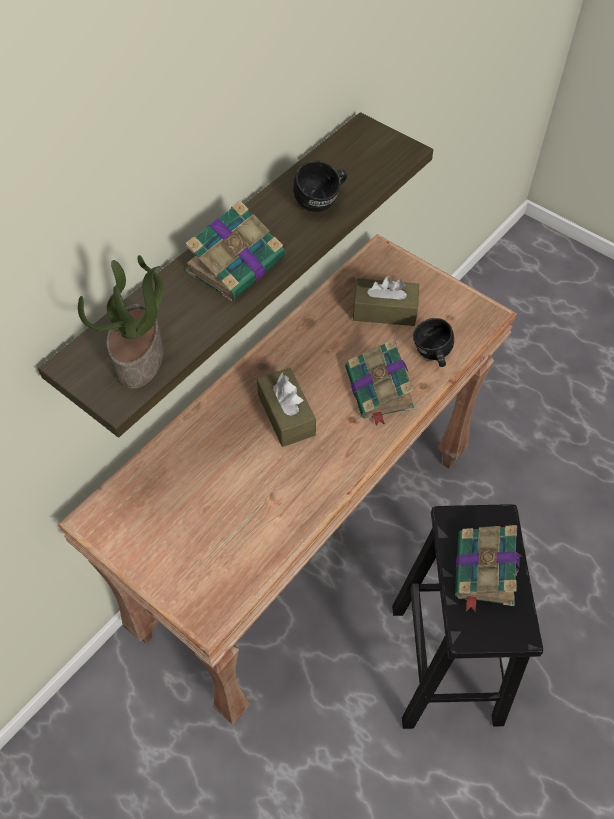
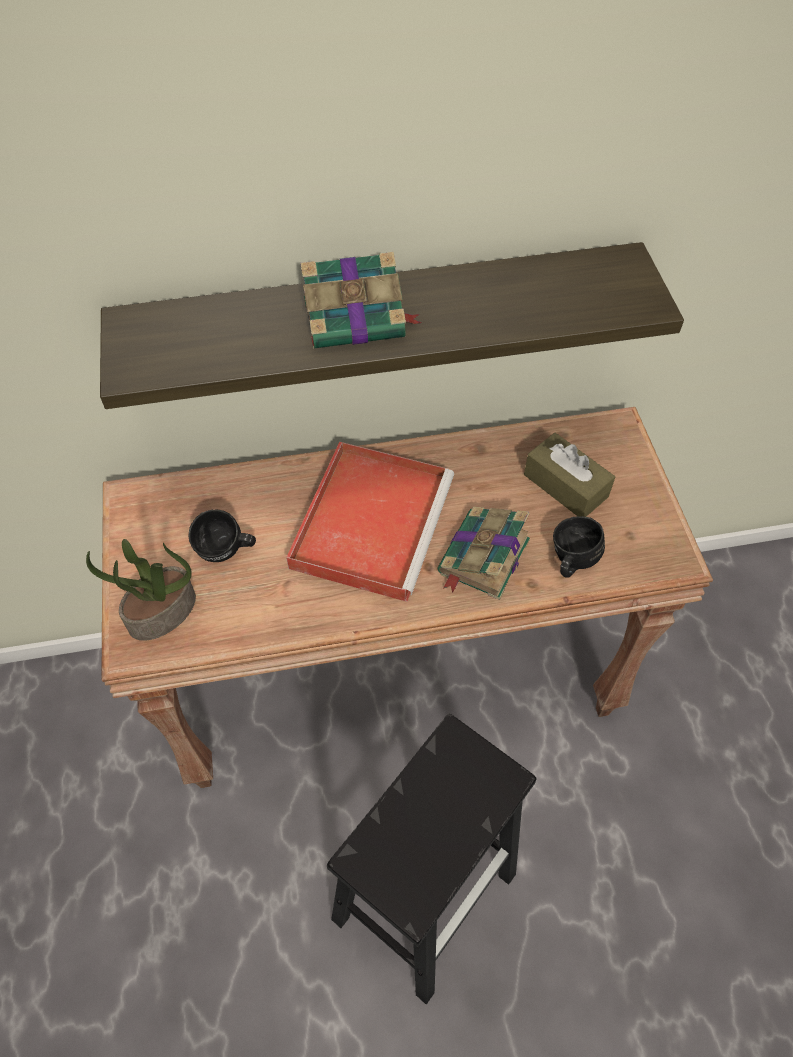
camera: 40 degrees right, 0 degrees up
(140, 358) = (183, 350): potted plant -> potted plant (162, 614)
(286, 415) = (372, 520): brown tissue box -> red tray
(322, 203) = (501, 308): black mug -> black mug (226, 552)
(485, 571) = (437, 816): book -> none

